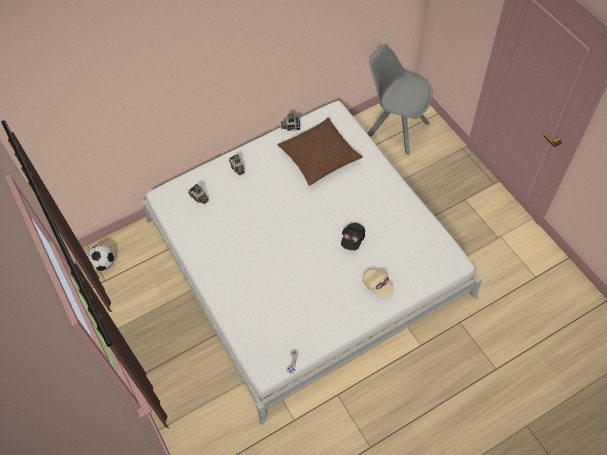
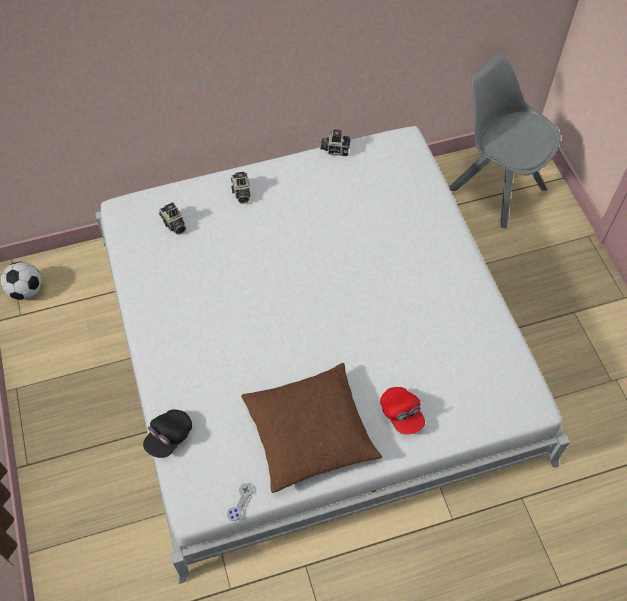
camera: 10 degrees right, 0 degrees up
(319, 156) = (365, 201): brown pillow -> brown pillow (309, 432)
(352, 240) = (382, 335): black cap -> black cap (169, 437)
(377, 285) = (401, 414): beige cap -> red cap

